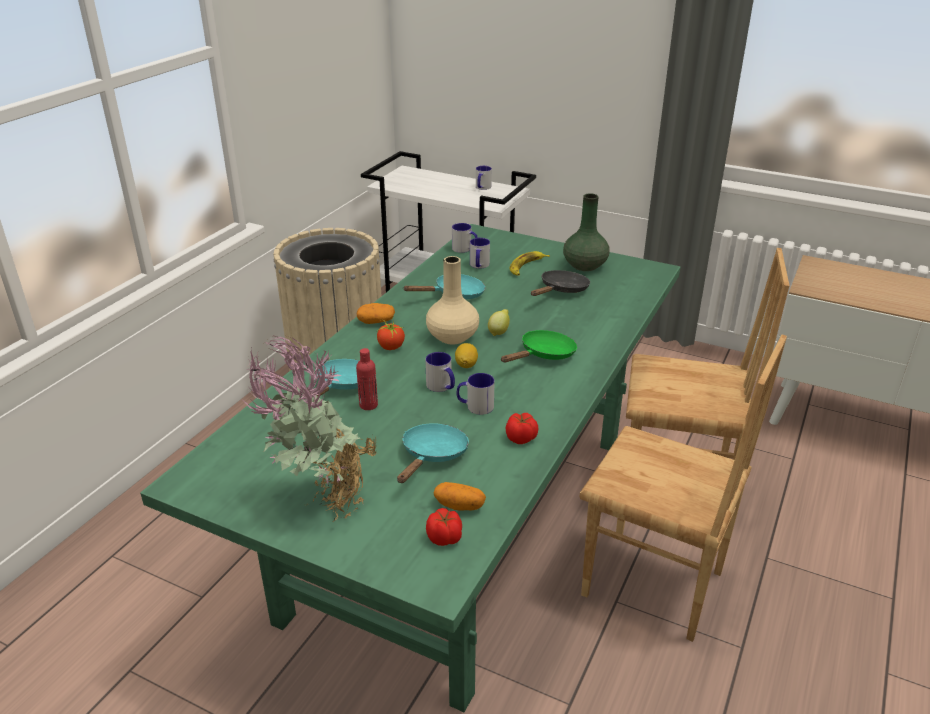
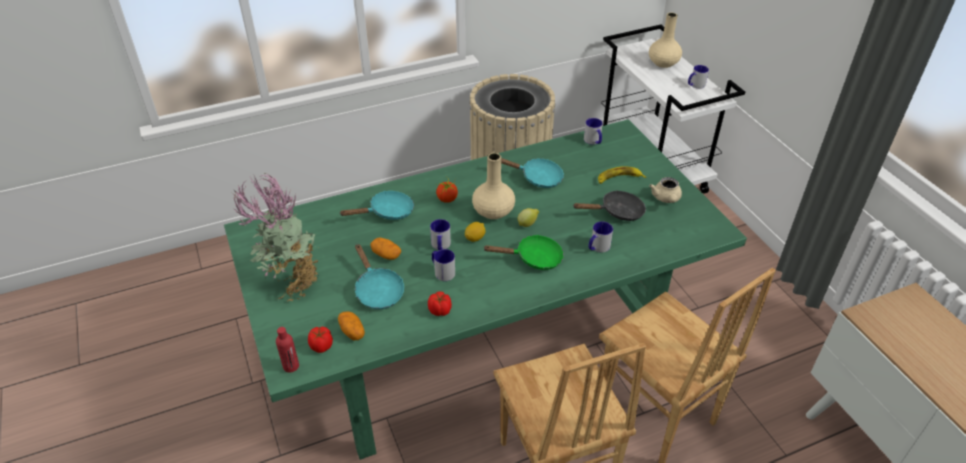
camera: 40 degrees right, 10 degrees up
(368, 405) = (385, 234): red bottle -> red bottle (291, 366)
(376, 322) = (461, 174): potato -> potato (386, 255)
(432, 455) = (377, 290): turquoise frying pan -> turquoise frying pan turned 90 degrees clockwise
(433, 181) = (663, 63): none -> beige vase
(479, 266) = (585, 161): mug -> mug (597, 247)
(585, 265) = (666, 199): green vase -> beige teapot

